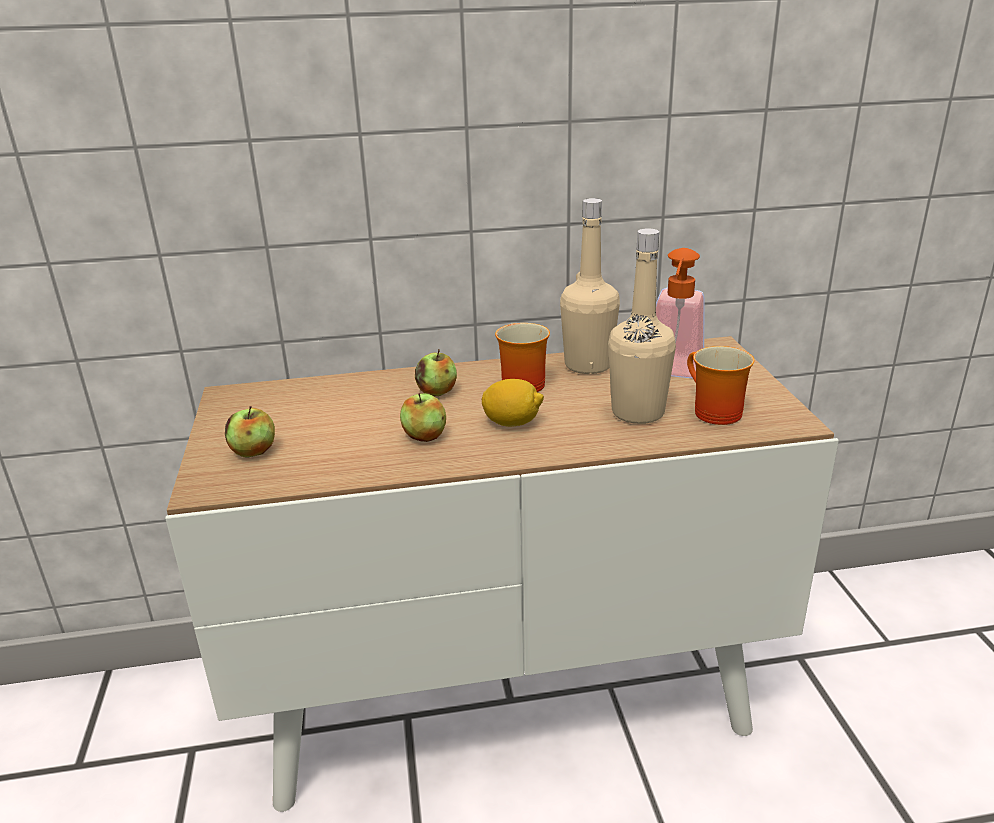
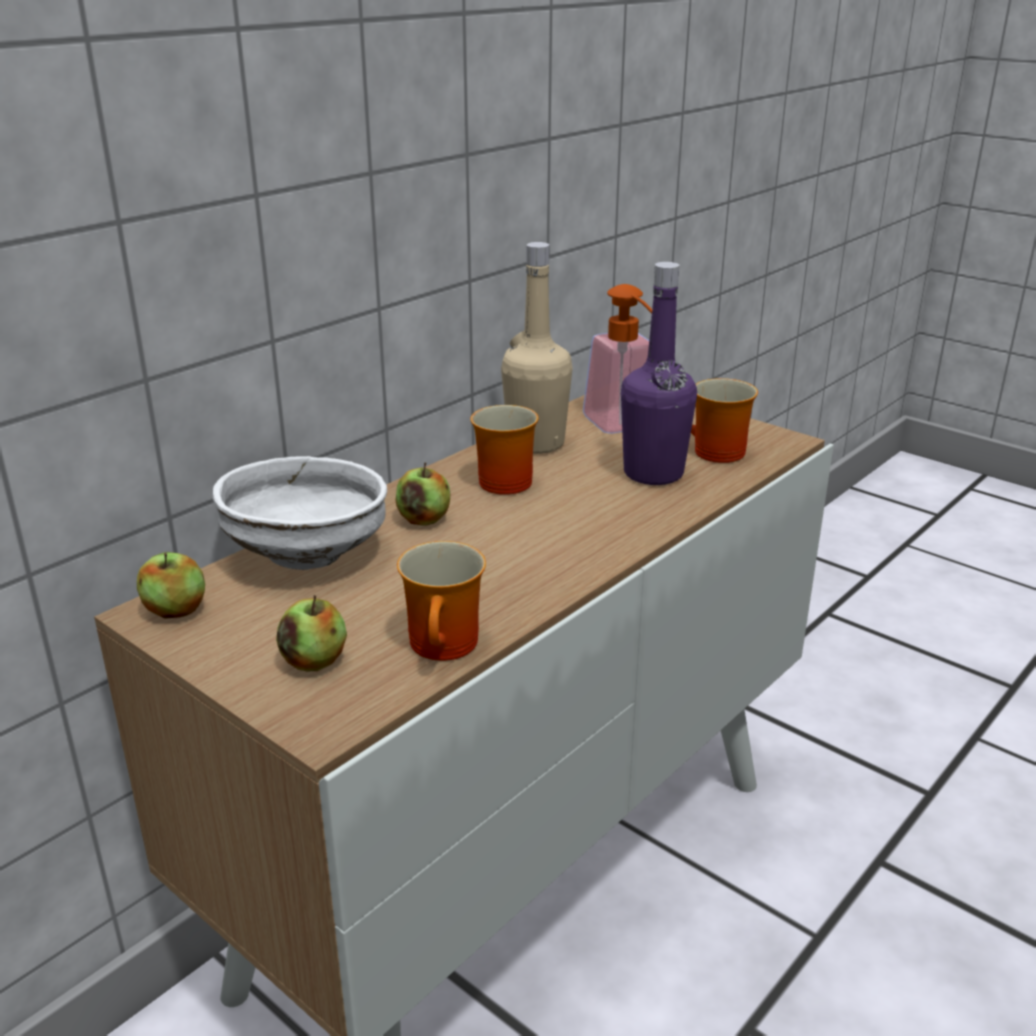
camera: 40 degrees left, 0 degrees up
(327, 473) = (448, 646): none -> mug
(346, 390) = (310, 553): none -> white bowl
(424, 436) = (489, 568): apple -> apple (175, 610)
(512, 423) = (556, 523): lemon -> none
(638, 412) = (653, 473): beige bottle -> purple bottle

